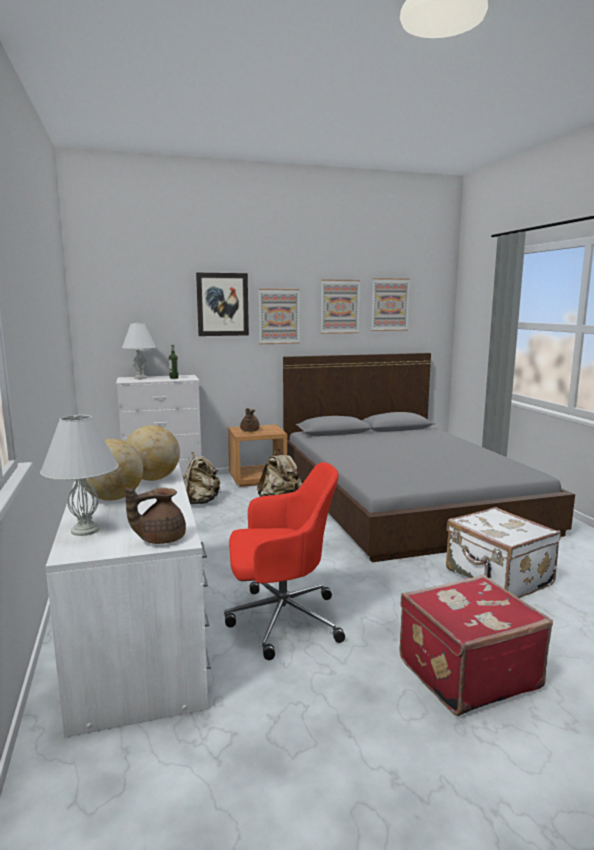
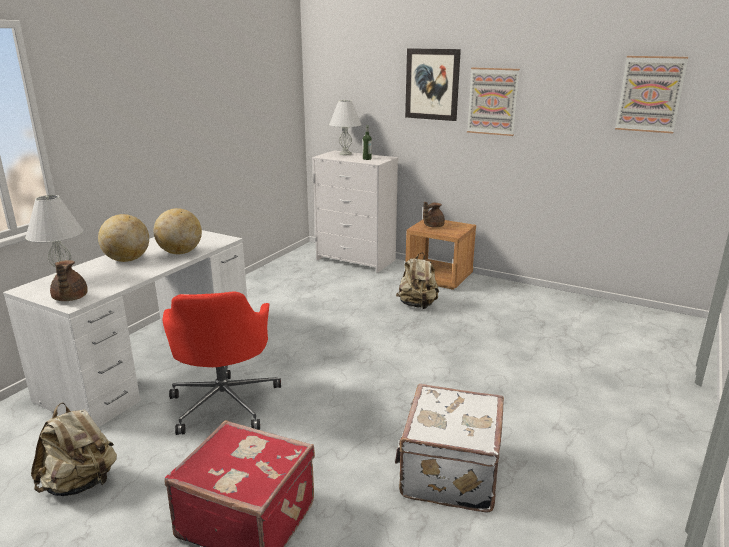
camera: 45 degrees right, 10 degrees up
(160, 539) = (69, 298): brown teapot -> brown teapot turned 120 degrees counterclockwise
(201, 502) = (355, 284): beige backpack -> beige backpack (80, 483)
(281, 620) = (225, 402): red office chair -> red office chair turned 45 degrees clockwise
(339, 306) = (572, 93): picture -> none
(402, 497) = (540, 348): grey bed -> none

